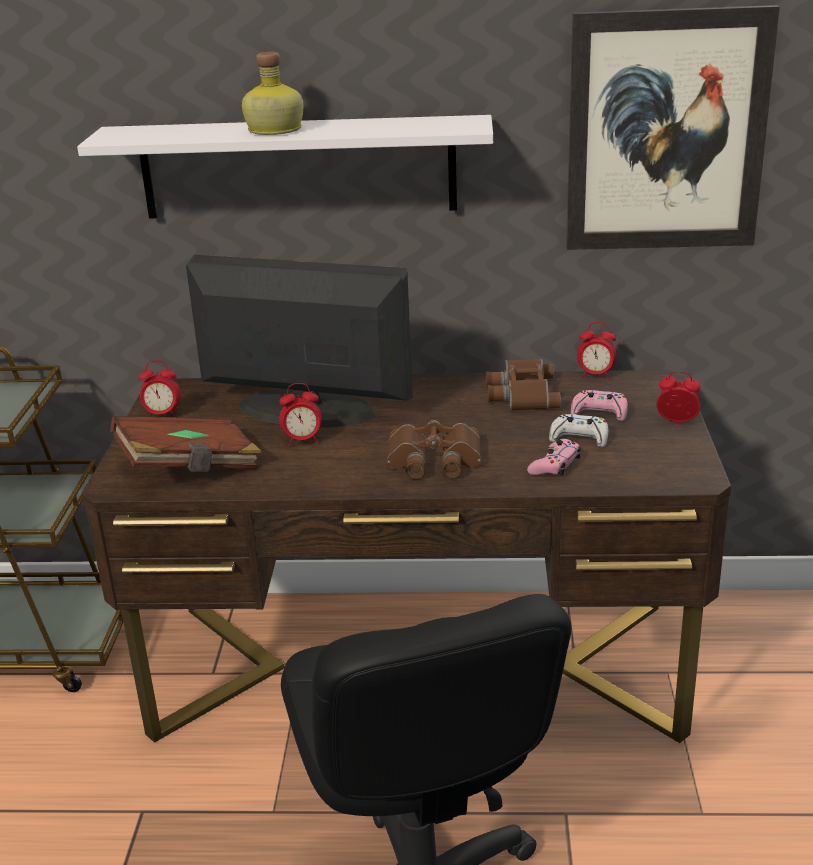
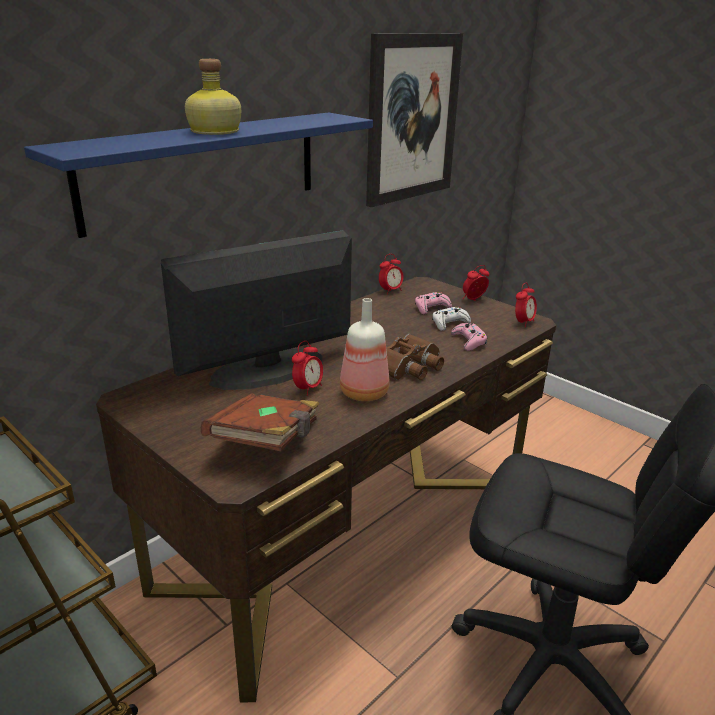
camera: 50 degrees left, 0 degrees up
(162, 415) = (164, 418): alarm clock -> alarm clock (523, 322)
(298, 168) = (205, 169): white shelf -> blue shelf
(338, 465) = (362, 392): none -> bottle
(520, 393) = (373, 312): brown binoculars -> none

